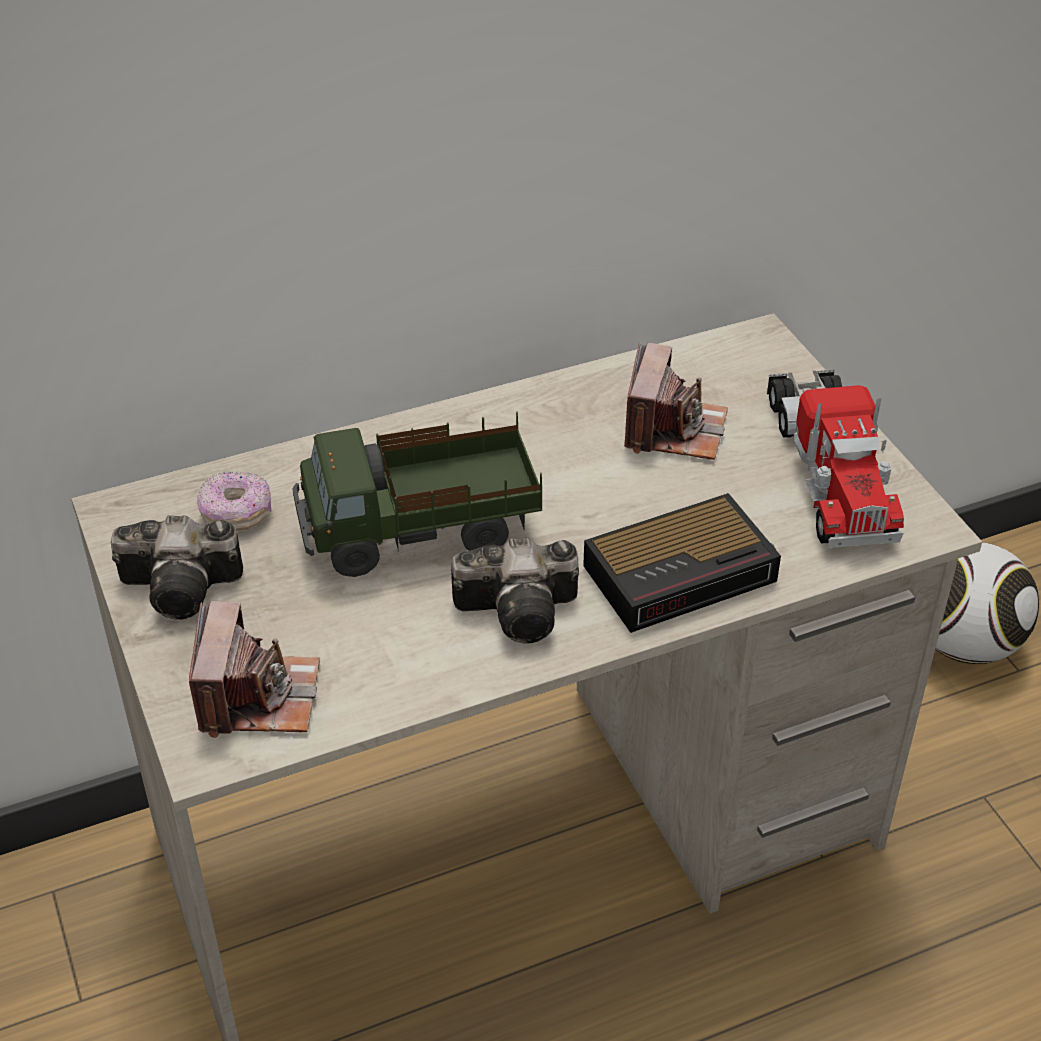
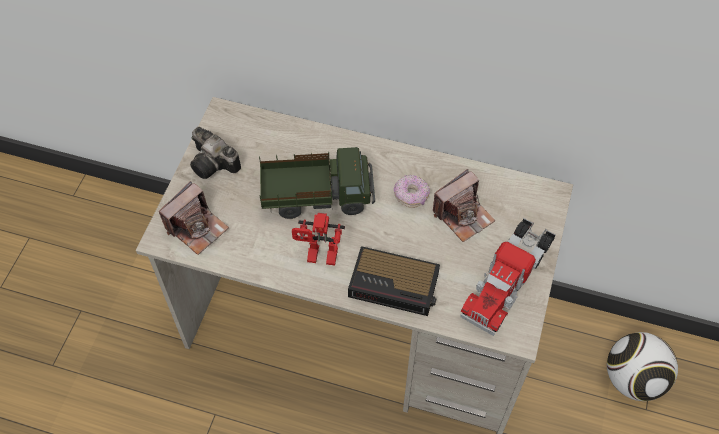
camera: 40 degrees right, 15 degrees up
(236, 514) = (260, 142): donut -> donut (411, 195)
(421, 533) = (316, 197): toy truck -> toy truck turned 150 degrees clockwise
(524, 610) = (319, 258): camera -> toy robot

